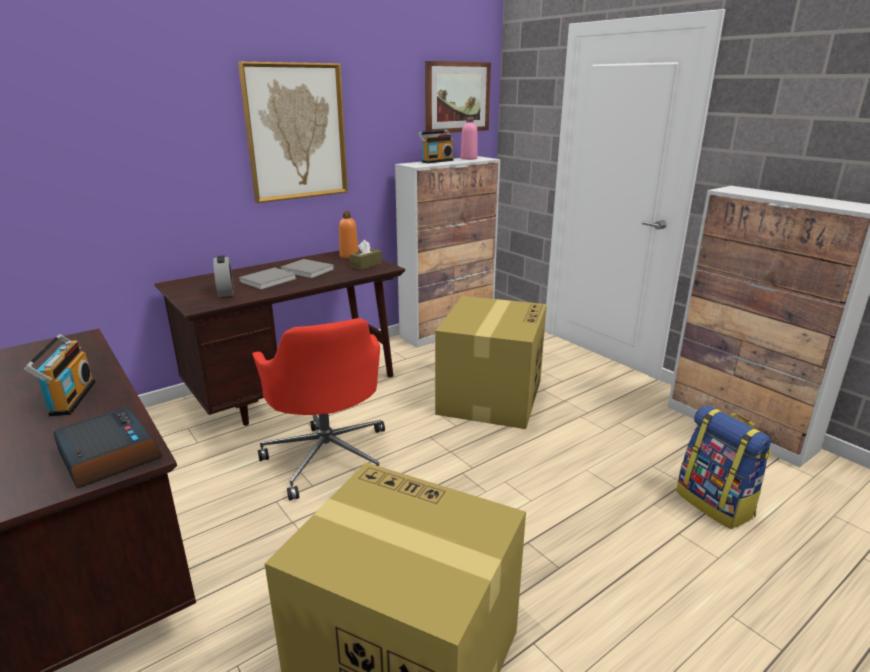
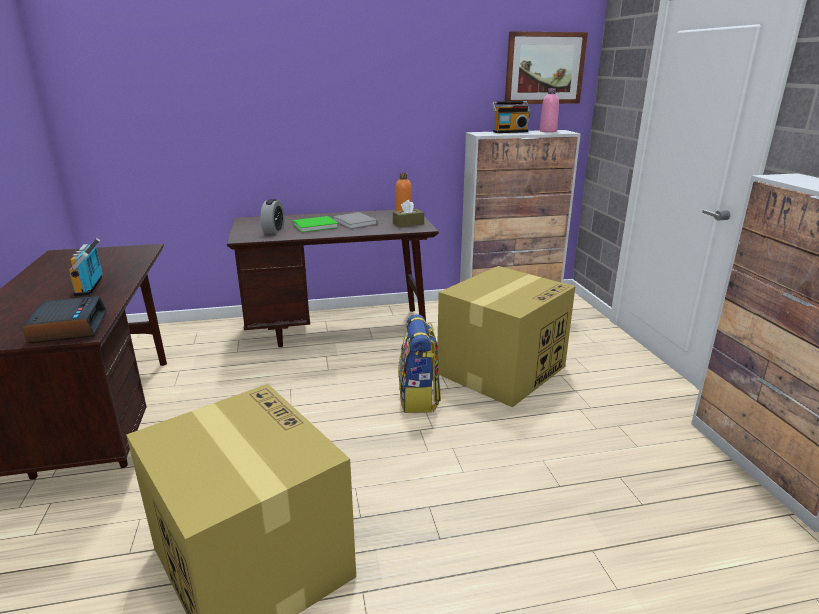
camera: 25 degrees right, 0 degrees up
(69, 398) = (91, 286): radio -> radio turned 150 degrees clockwise
(269, 280) = (316, 226): grey book -> green book
(296, 132) = (368, 98): picture -> none
(328, 456) = (321, 386): red office chair -> none
(715, 504) = (662, 536): backpack -> backpack (419, 398)

